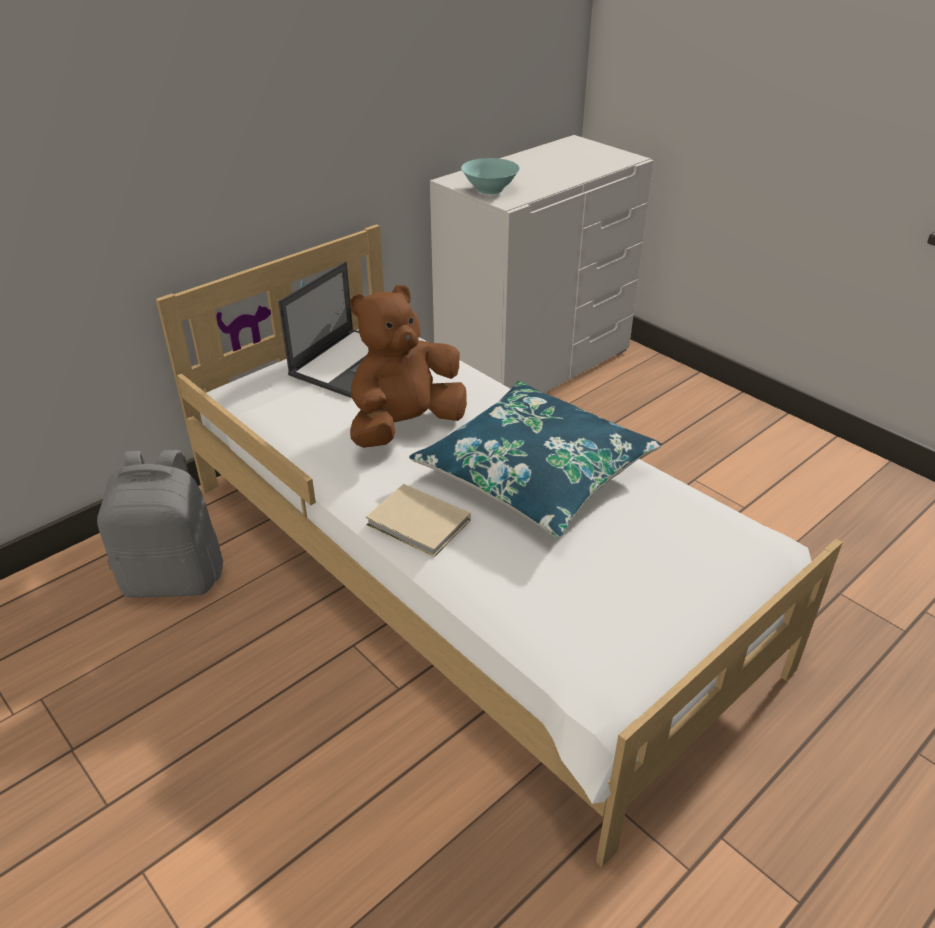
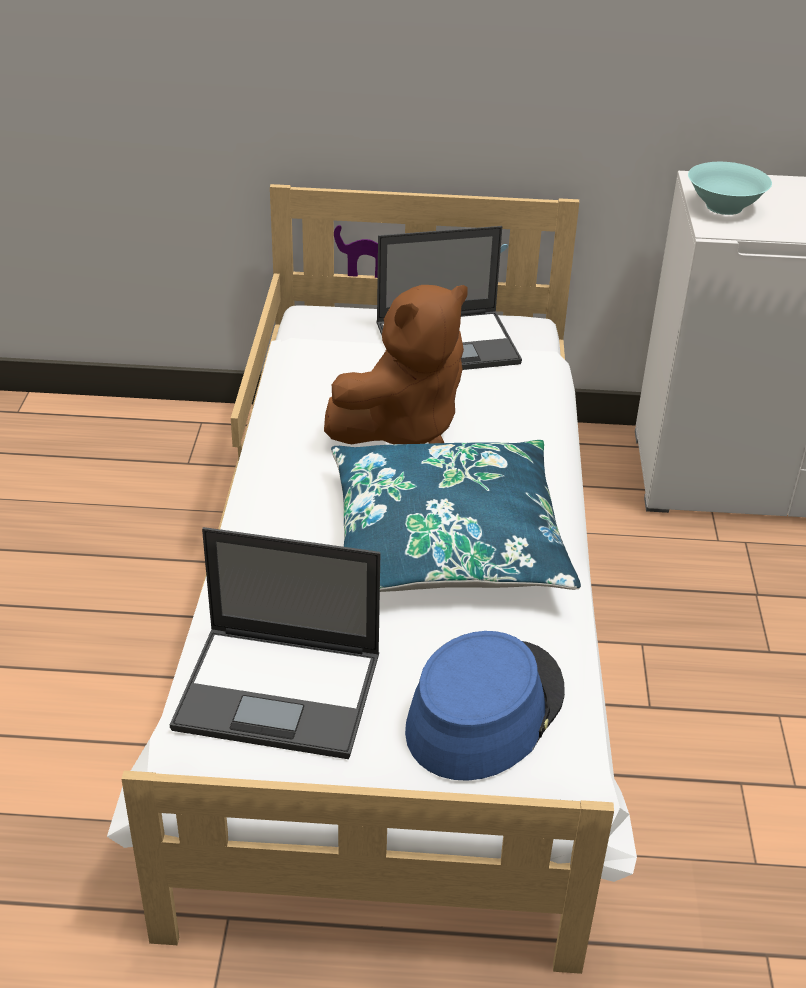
camera: 45 degrees right, 0 degrees up
(175, 577) = (170, 469): grey backpack -> none
(405, 426) = (402, 427): brown plush toy -> brown plush toy turned 135 degrees clockwise
(419, 524) = (277, 515): beige book -> none
(593, 620) = (281, 691): none -> laptop
(697, 546) = (484, 710): none -> blue hat

